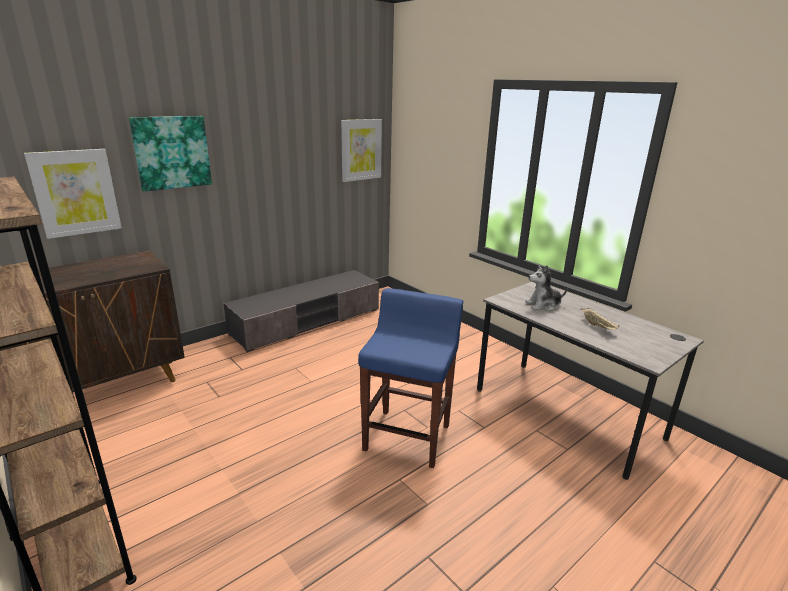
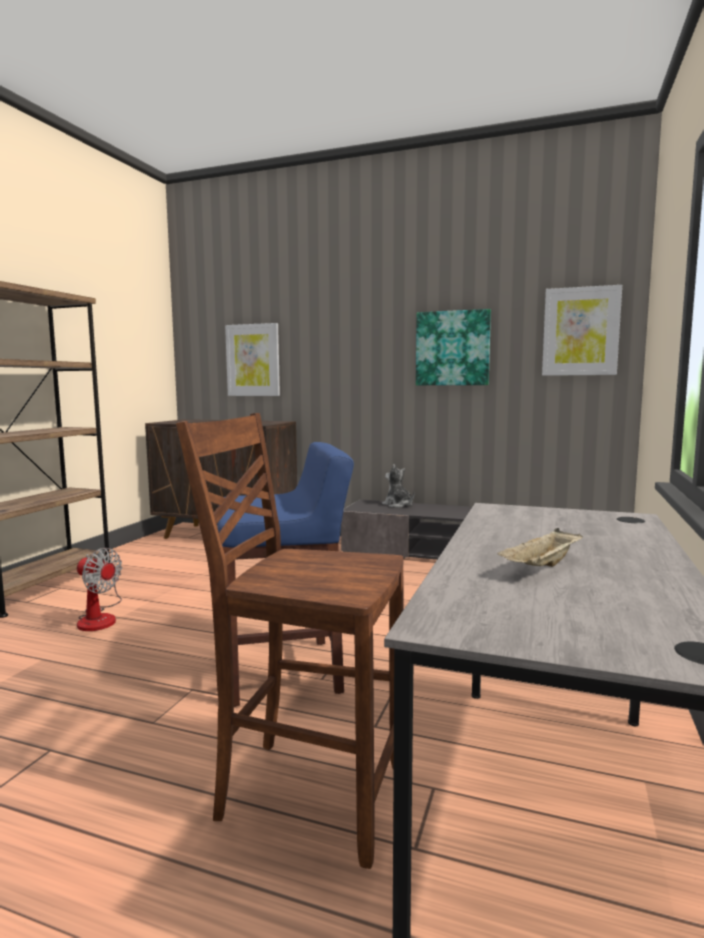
camera: 60 degrees right, 15 degrees down
(172, 152) = (331, 328): picture -> picture (452, 348)
(225, 506) = (100, 618): none -> fan
(522, 464) = (308, 792): none -> brown chair
(543, 305) = (542, 528): plush toy -> plush toy (398, 505)

